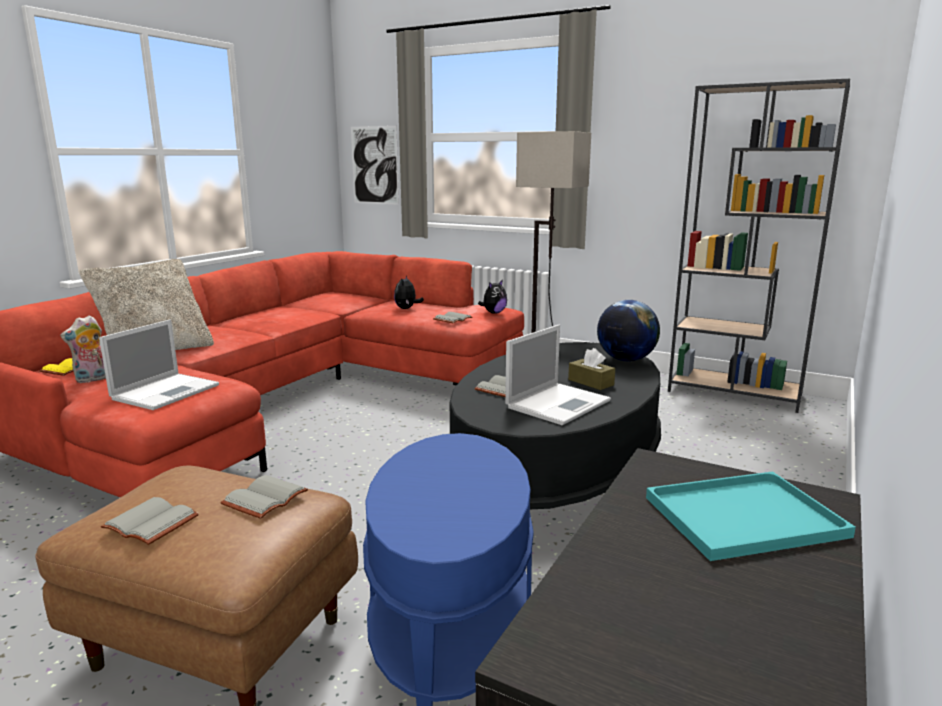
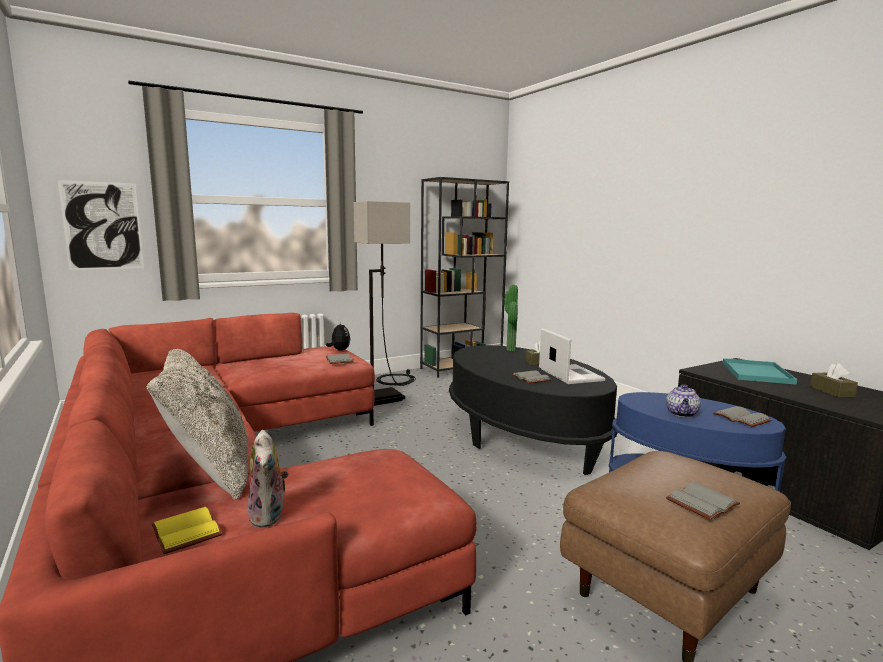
camera: 60 degrees left, 5 degrees down
(167, 391) = (382, 478): laptop -> none
(264, 497) = (669, 463): grey book -> grey book (740, 418)
(407, 308) = (275, 364): plush toy -> none
(417, 476) = (682, 414): none -> teapot
(626, 360) = (509, 349): globe -> potted plant
(708, 606) = (831, 392): none -> brown tissue box

